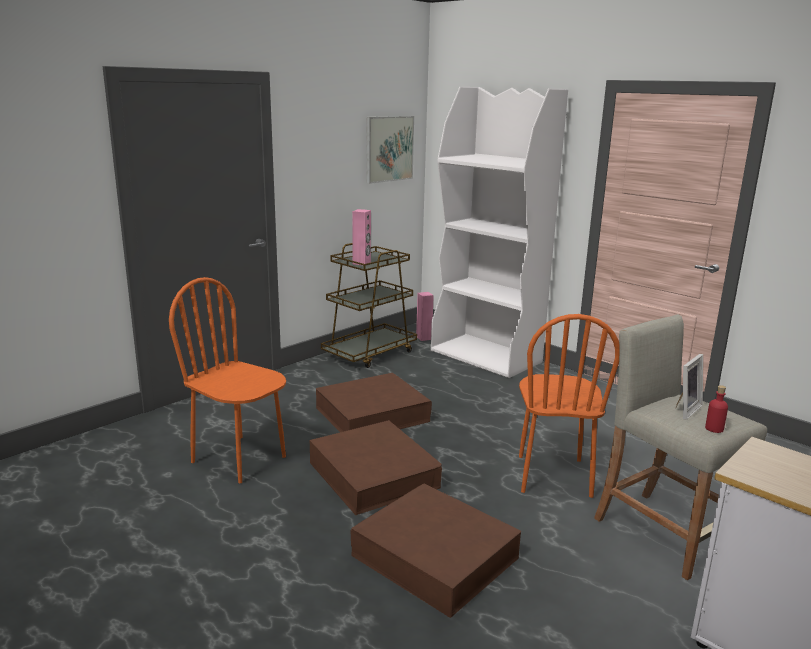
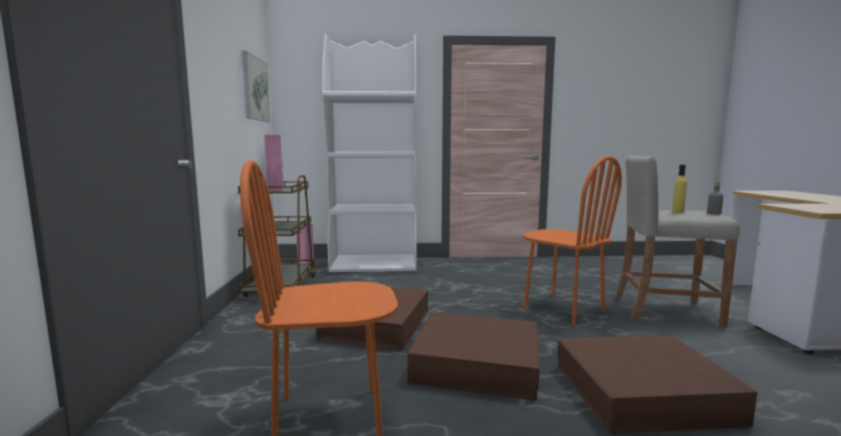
camera: 45 degrees left, 10 degrees down
(684, 410) = (678, 211): picture frame -> yellow bottle
(714, 428) = (714, 213): red bottle -> grey bottle

